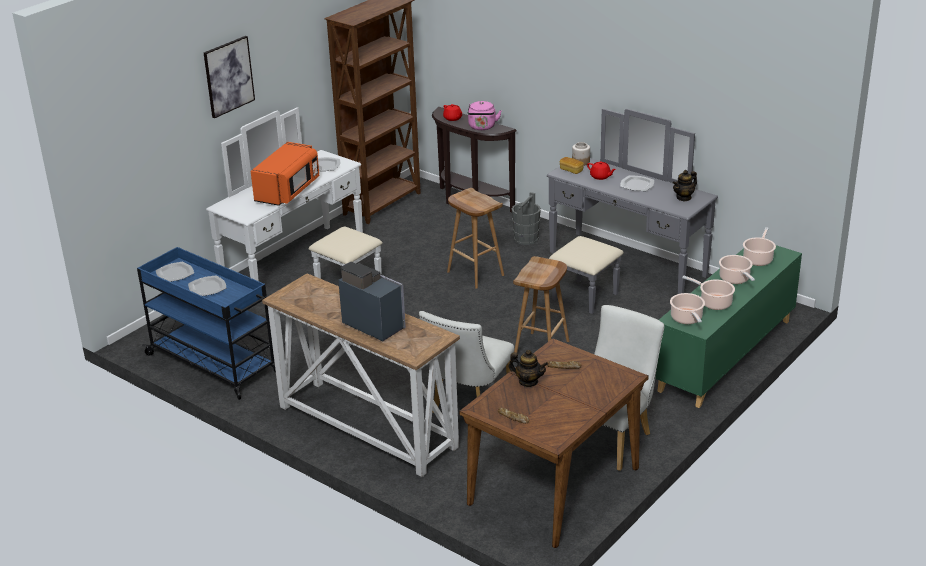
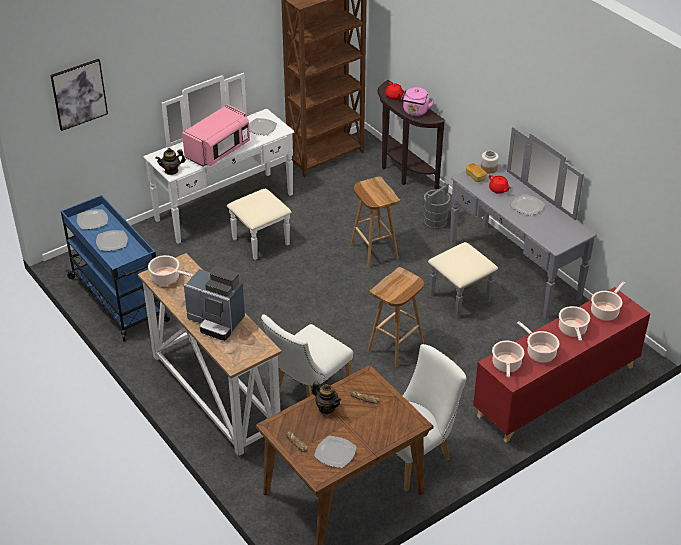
camera: 15 degrees right, 10 degrees up
(228, 76) = (174, 45): picture -> picture (79, 94)
(288, 191) = (218, 150): orange microwave -> pink microwave
(298, 298) = (167, 278): none -> cooking pot
(374, 324) = (216, 321): coffee machine -> coffee machine turned 150 degrees clockwise
(559, 417) = (335, 452): none -> plate
(684, 197) = (563, 230): teapot -> teapot (171, 170)
(725, 355) = (556, 391): green cabinet -> red cabinet

